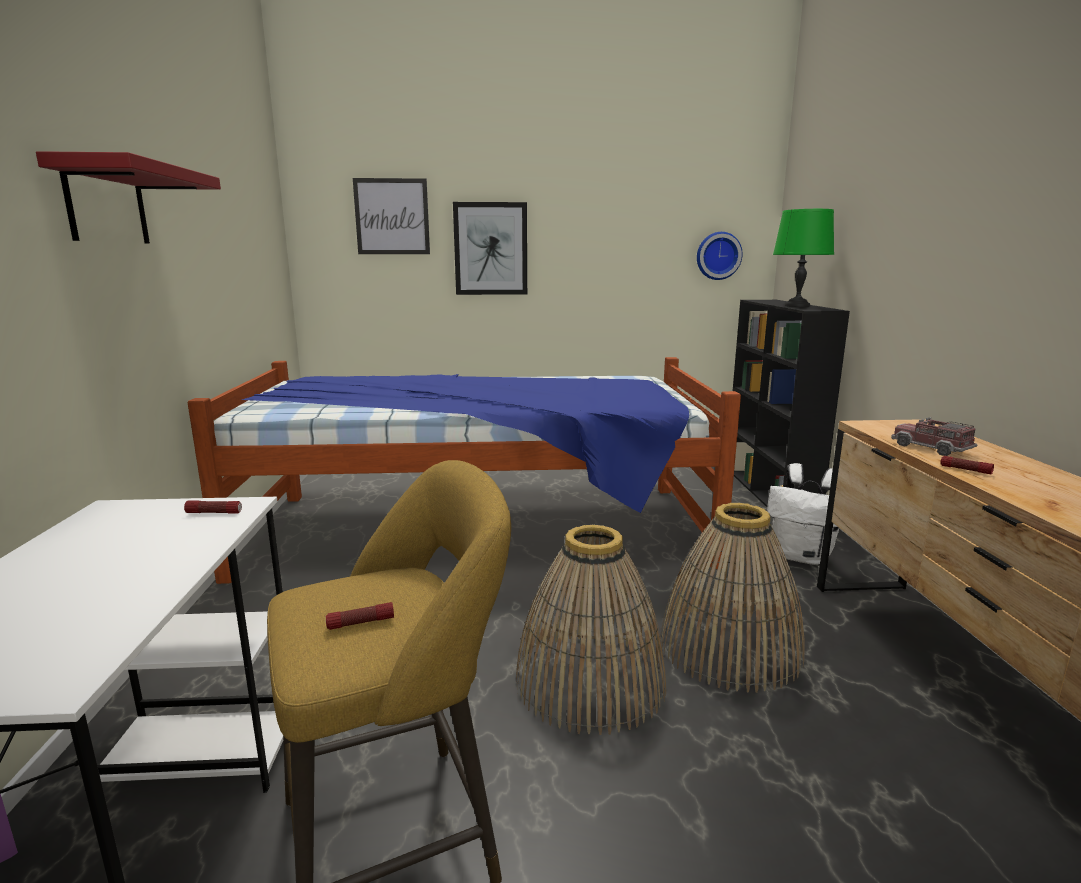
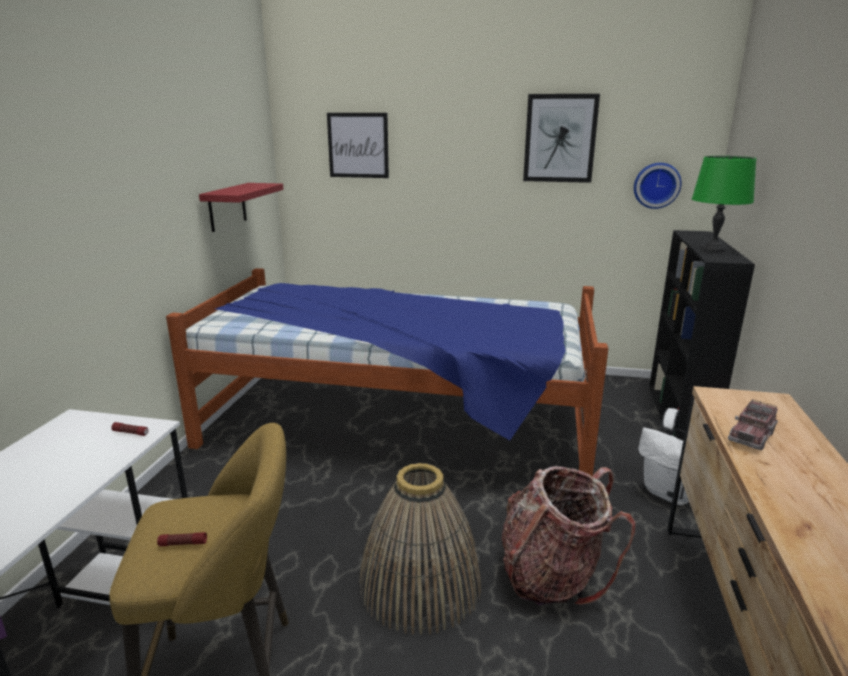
camera: 15 degrees right, 5 degrees up
(107, 204) = (98, 182): red shelf -> red shelf (227, 207)
(491, 249) = (440, 174): picture -> picture (560, 138)
(729, 647) = (552, 575): basket -> backpack
(931, 448) = (751, 436): toy truck -> toy truck turned 120 degrees counterclockwise
(965, 470) = (758, 470): flashlight -> none

